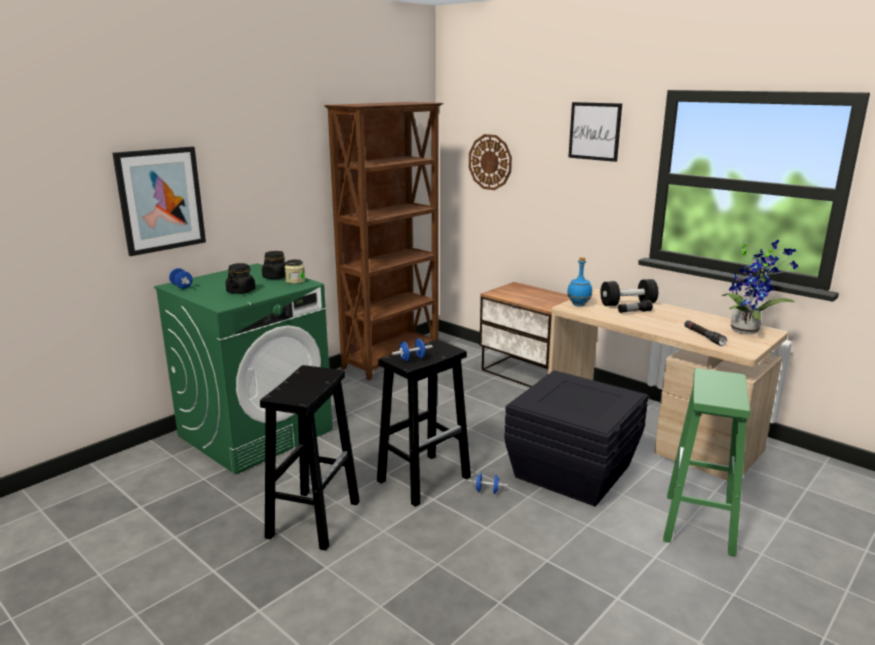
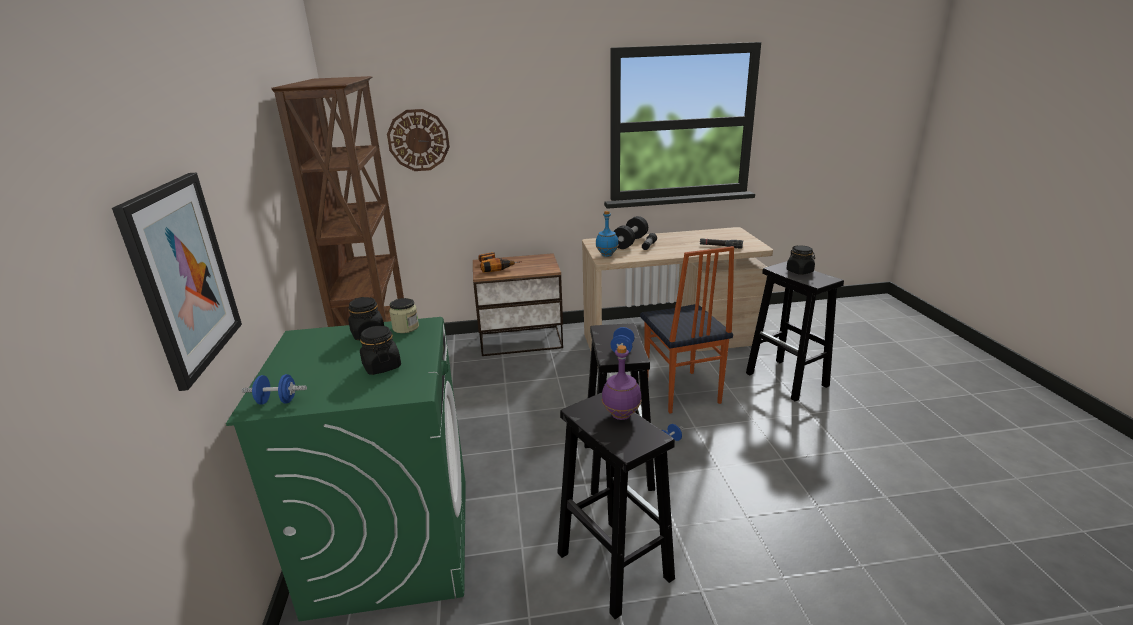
camera: 50 degrees left, 5 degrees up
(317, 383) = (621, 415): none -> purple bottle
(517, 291) = (496, 266): none -> power drill
(572, 470) = (680, 392): black storage box -> chair
(594, 131) = (542, 93): picture -> none
(699, 525) = (788, 380): green stool -> black stool
(724, 385) = (800, 271): none -> black jar
(747, 330) = (725, 233): potted plant -> none

